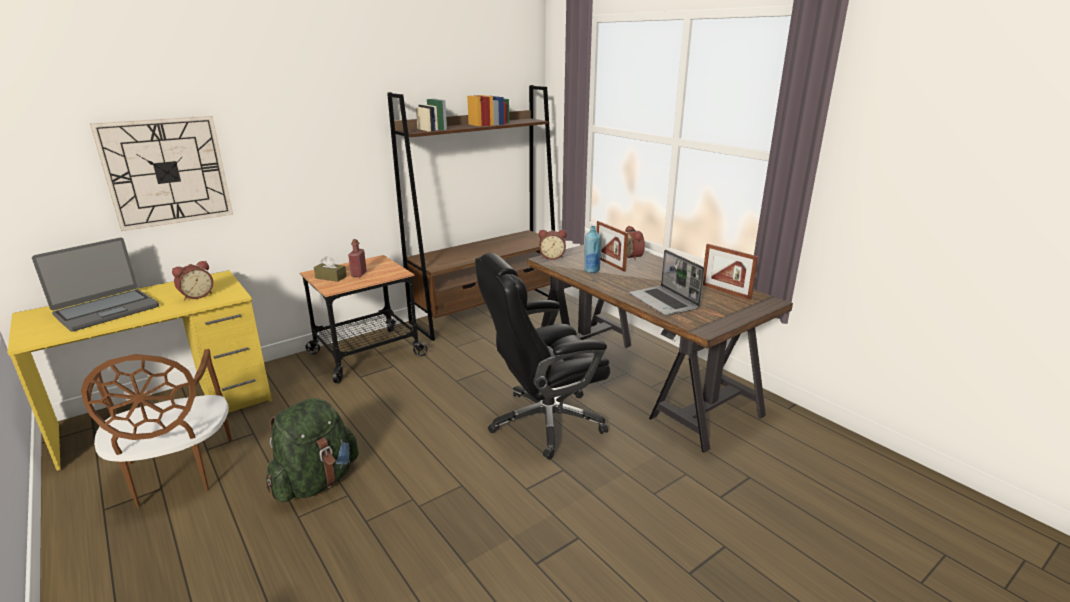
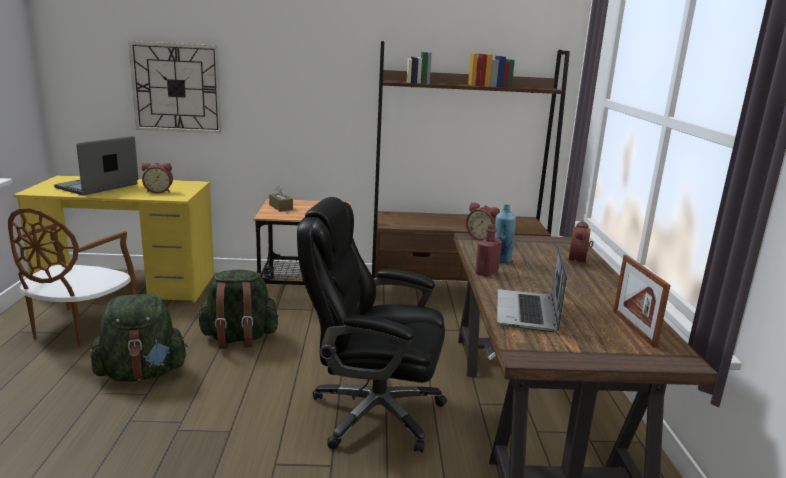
camera: 35 degrees right, 5 degrees down
(106, 310) = (98, 186): laptop -> laptop turned 135 degrees clockwise
(359, 274) = (304, 211): red bottle -> red bottle (486, 272)
(363, 415) = (238, 338): none -> green backpack
(610, 264) = (535, 260): picture frame -> none

